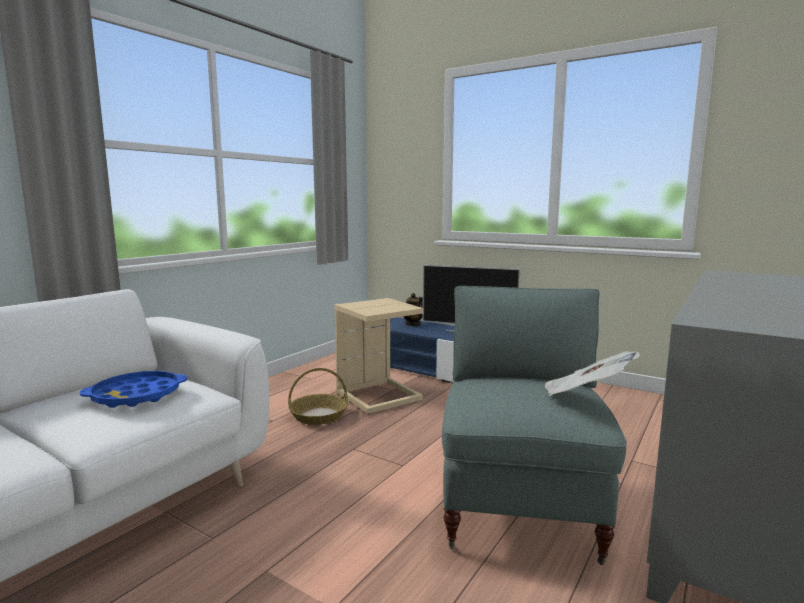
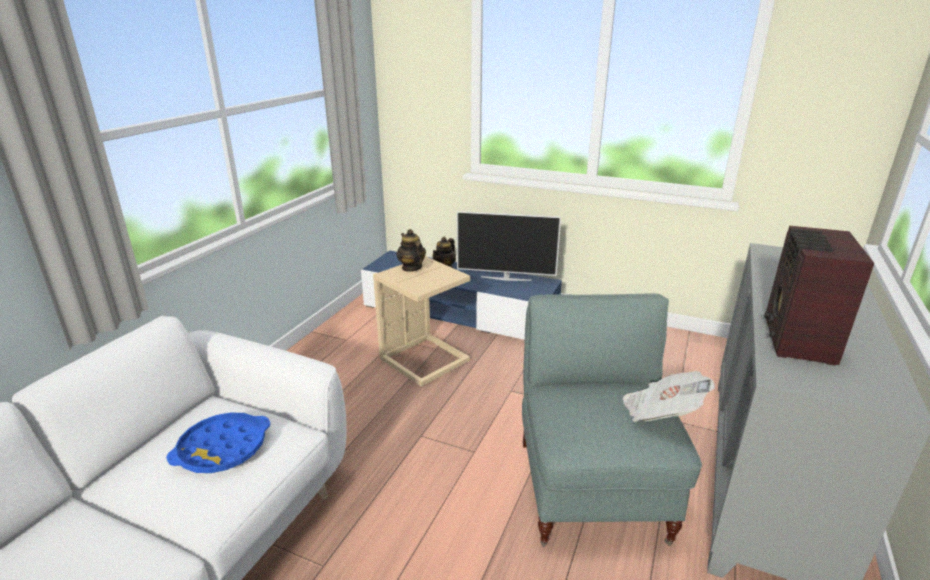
camera: 10 degrees left, 15 degrees up
(319, 415) = (371, 394): basket -> none
(371, 302) = (411, 267): none -> teapot
(734, 307) = (797, 341): none -> radio

